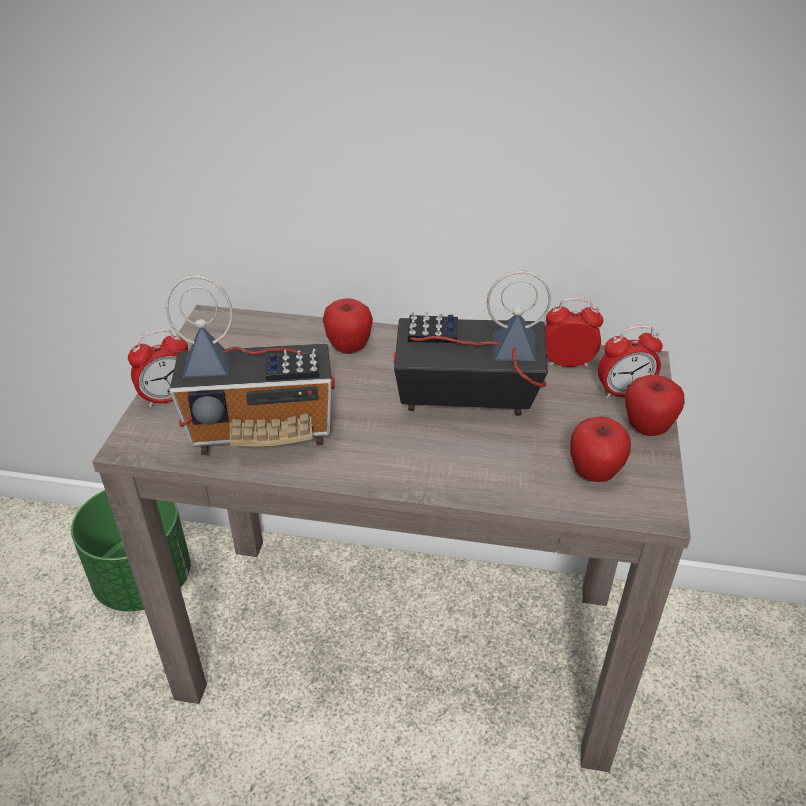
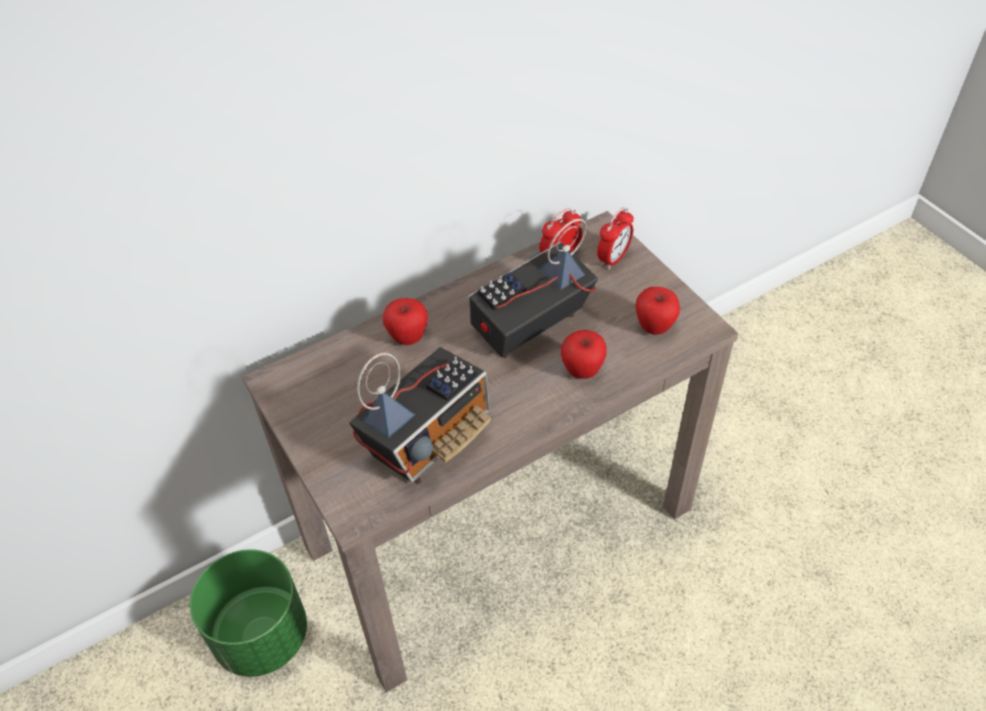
camera: 40 degrees left, 10 degrees up
(168, 397) = (329, 462): alarm clock -> none
(647, 428) = (651, 276): apple -> apple (582, 371)

